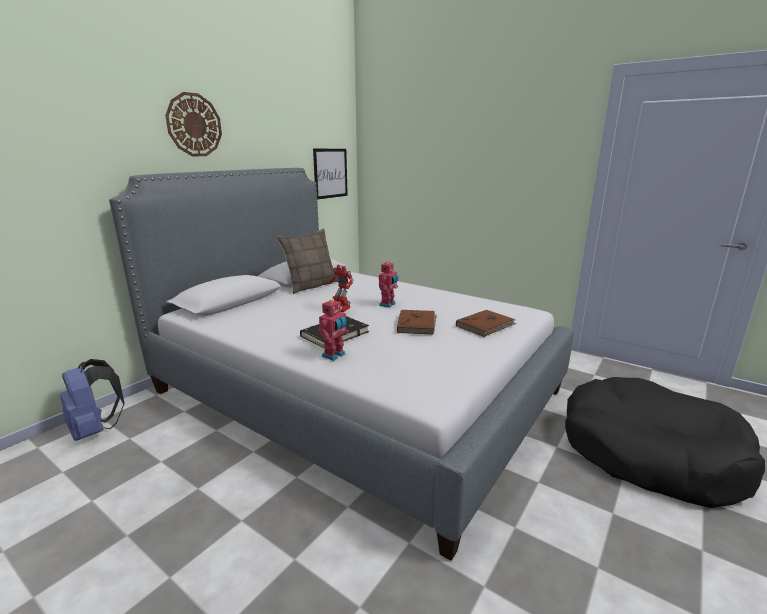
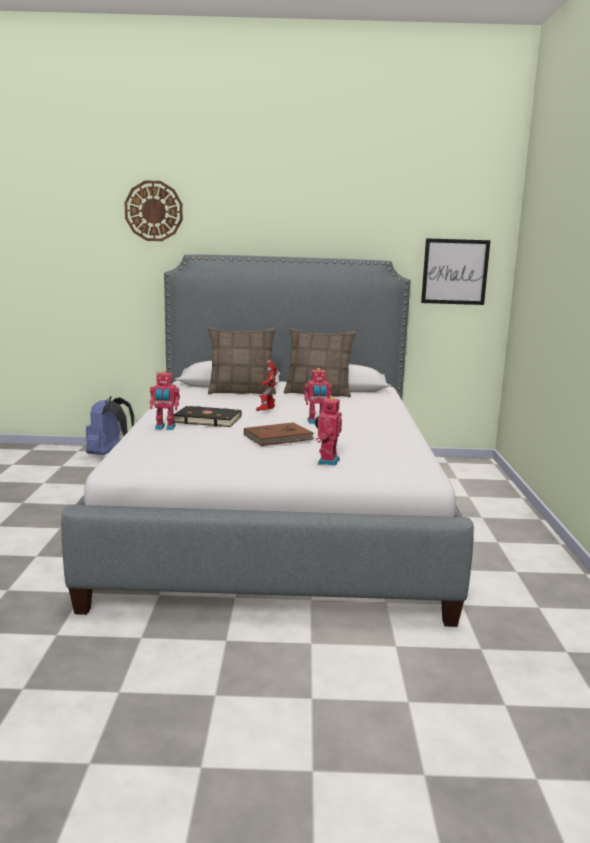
camera: 55 degrees right, 5 degrees down
(194, 125) = (263, 211): wall clock -> wall clock (153, 211)
(262, 304) = (241, 391): none -> pillow
(486, 325) = (327, 461): brown book -> toy robot
(648, 453) = (380, 717): black dog bed -> none

